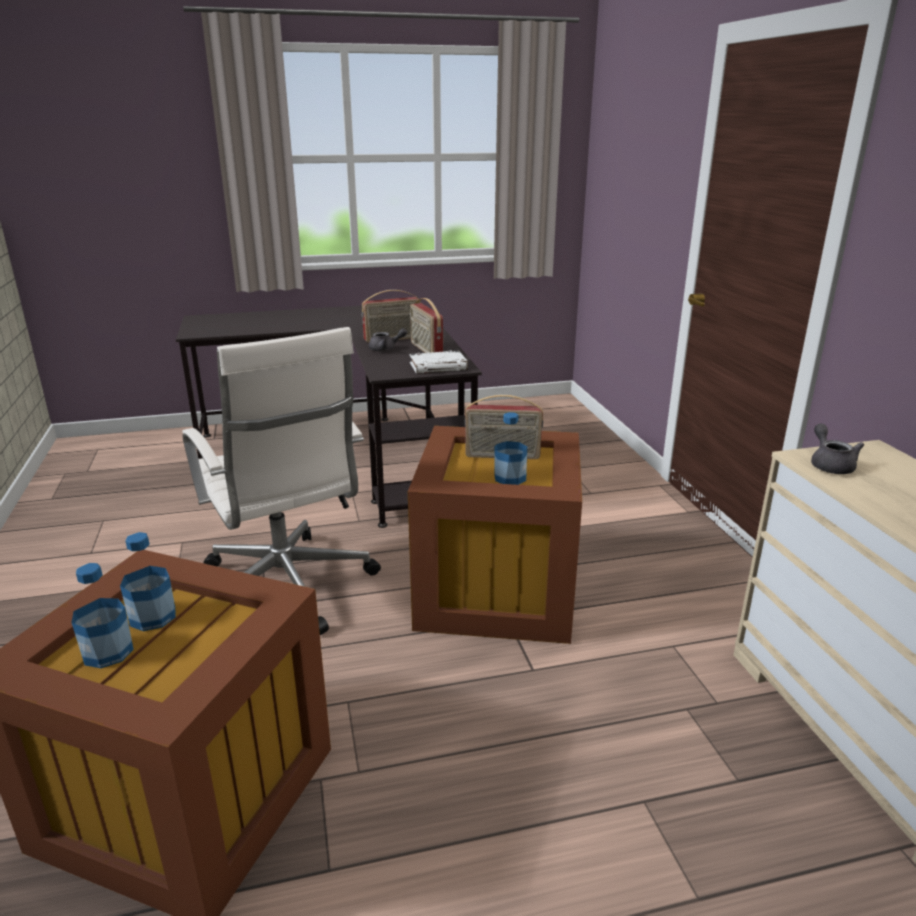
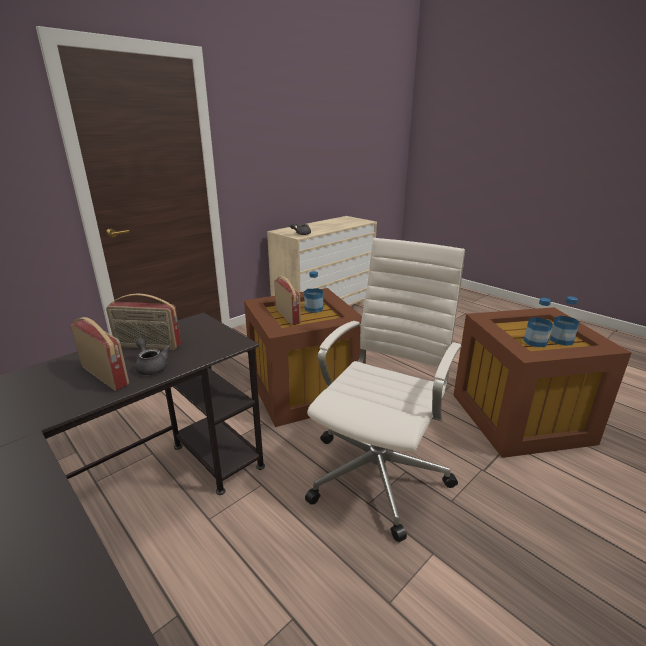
camera: 120 degrees left, 0 degrees up
(425, 350) = (147, 346): radio -> radio turned 60 degrees clockwise
(438, 366) = (200, 328): white book -> none

